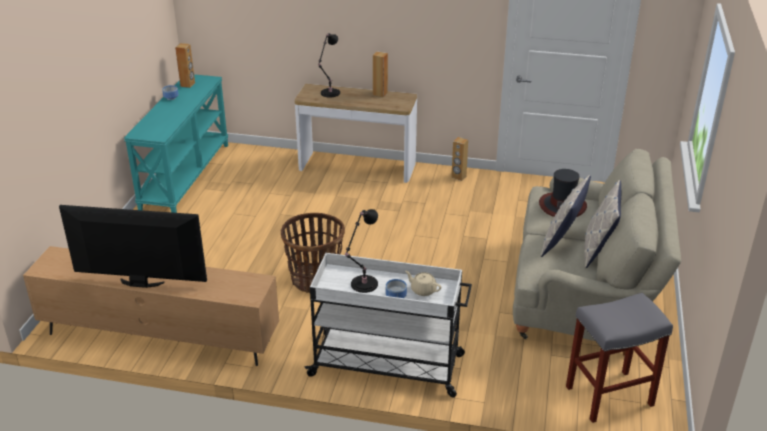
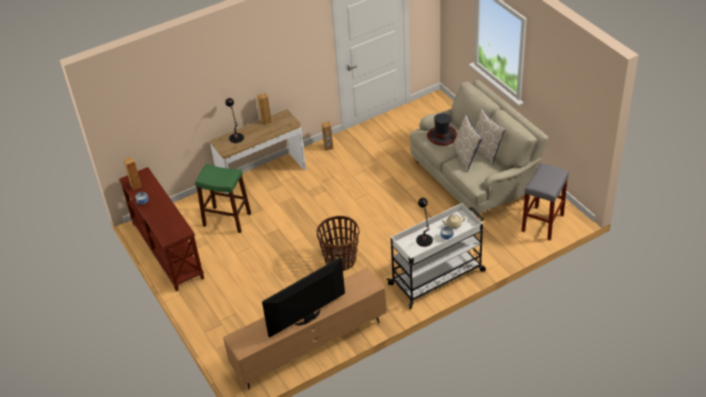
camera: 40 degrees left, 10 degrees up
(185, 176) = (166, 250): turquoise console table -> brown console table
(271, 182) = (227, 219): none -> green stool

